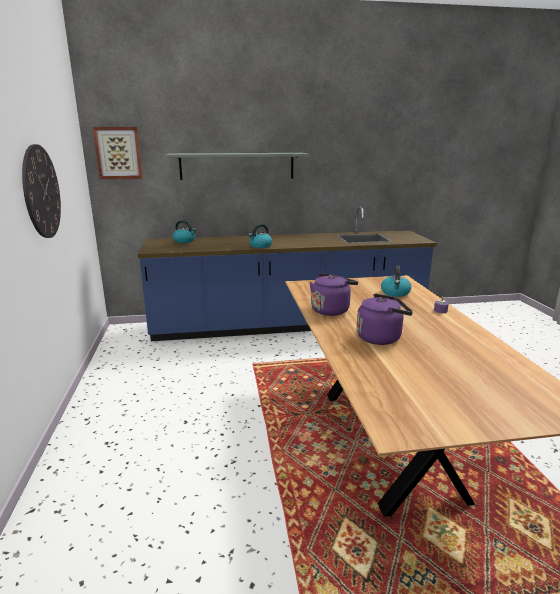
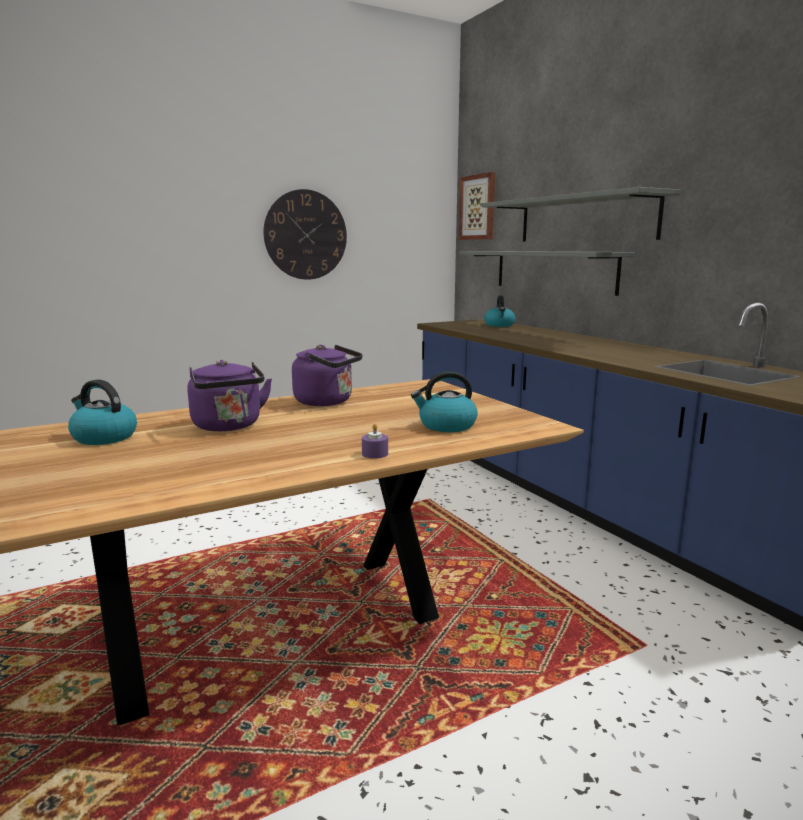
camera: 70 degrees right, 5 degrees down
(213, 198) = (553, 270): none -> grey shelf
(260, 246) = (530, 342): kettle -> kettle (103, 437)

